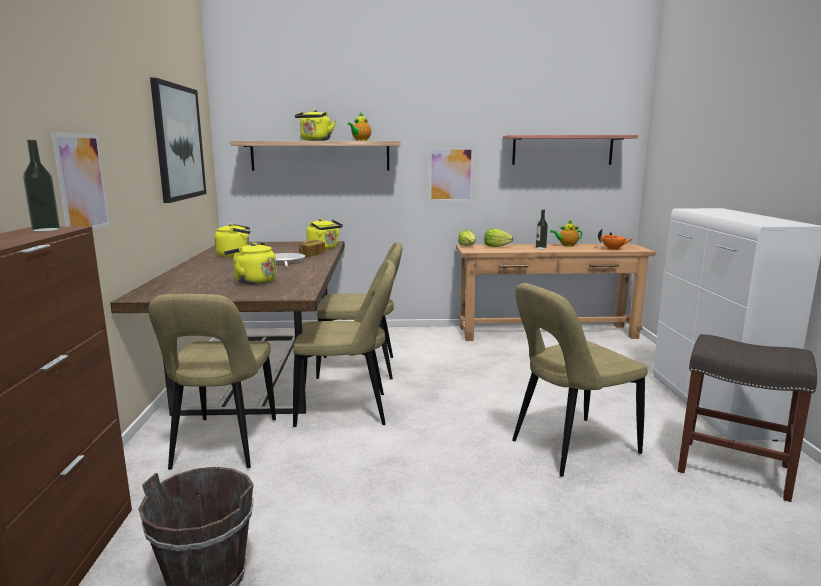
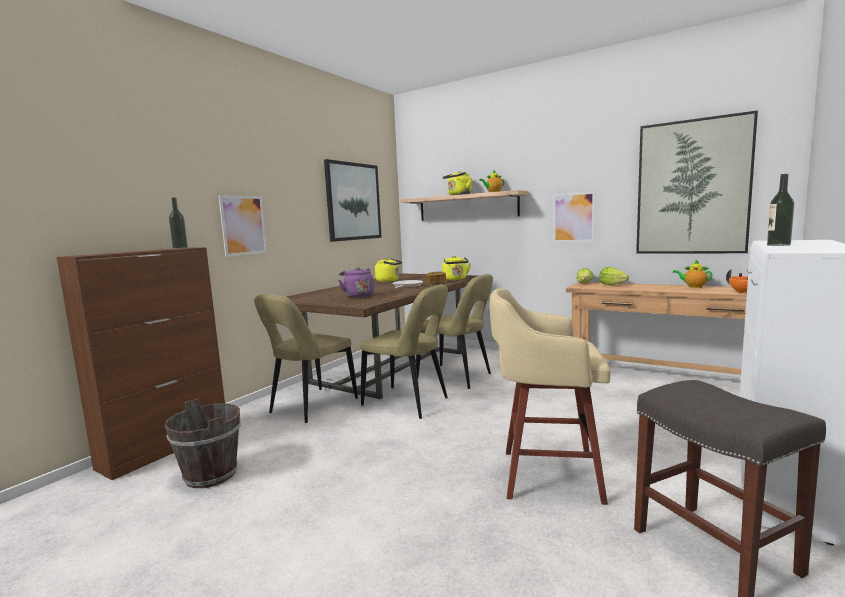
camera: 35 degrees right, 5 degrees down
(253, 281) = (358, 296): yellow kettle -> purple kettle
(540, 248) = (656, 287): bottle -> bottle (778, 245)
(562, 150) = (692, 187): shelf -> picture
(569, 448) = (546, 475): beige chair -> beige stool

